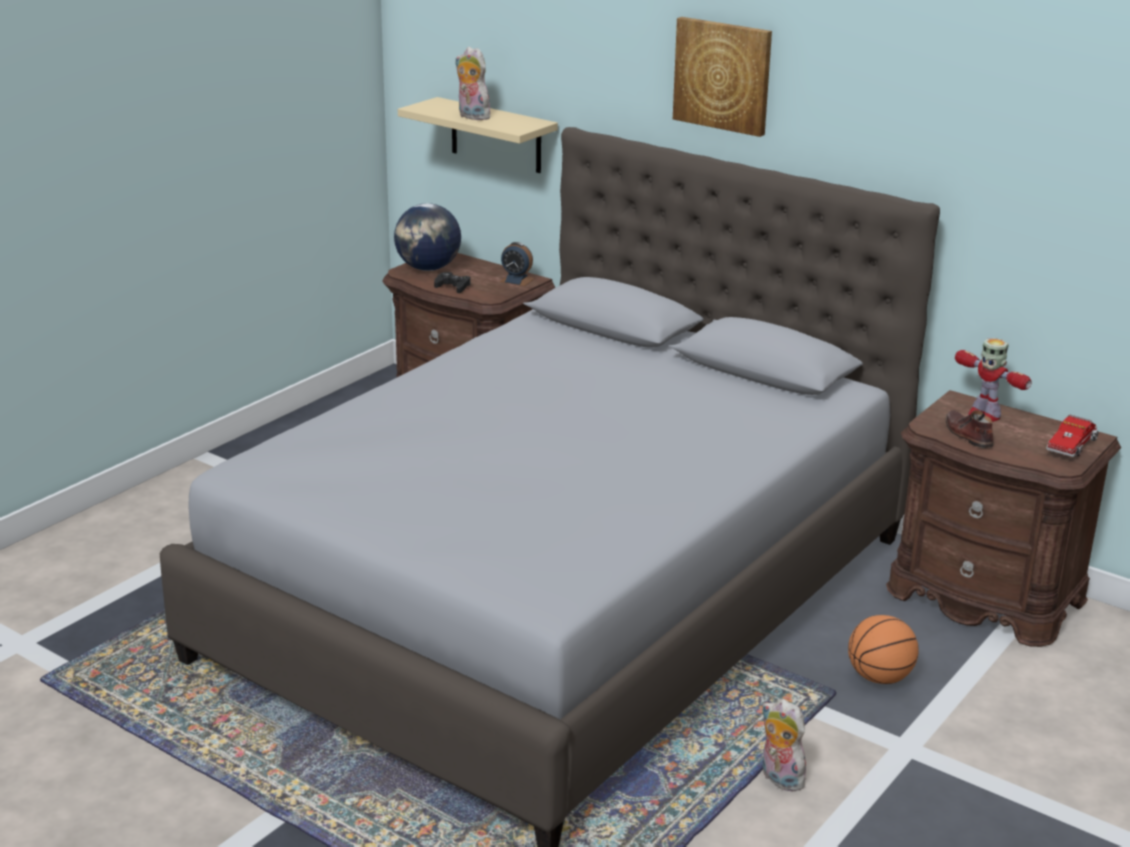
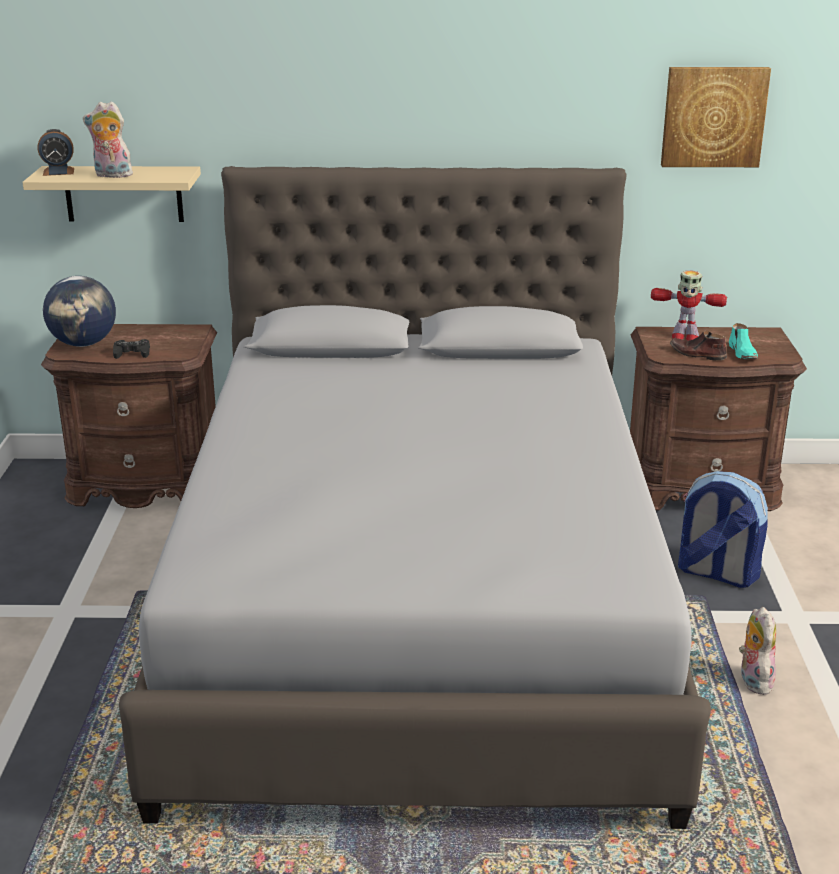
camera: 35 degrees left, 0 degrees up
(517, 280) = (183, 333): alarm clock -> alarm clock (58, 172)
(723, 75) = (387, 88): picture -> picture (713, 116)
(779, 778) = (752, 680): plush toy -> plush toy turned 75 degrees clockwise
(879, 677) = (715, 573): basketball -> backpack
(1021, 449) = (743, 353): none -> turquoise shoe
(1071, 446) = (766, 341): toy truck -> none

